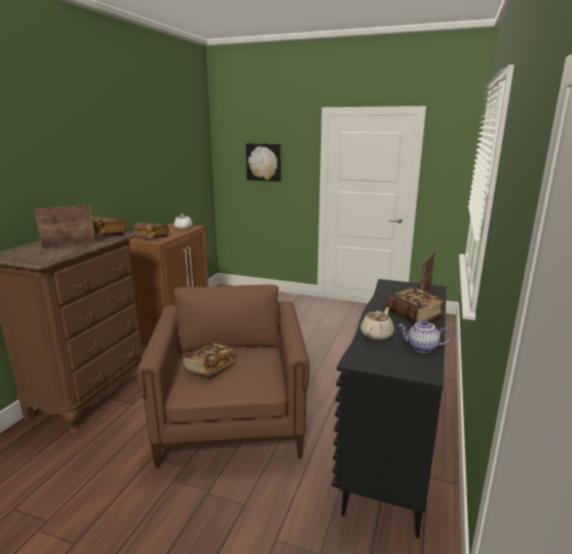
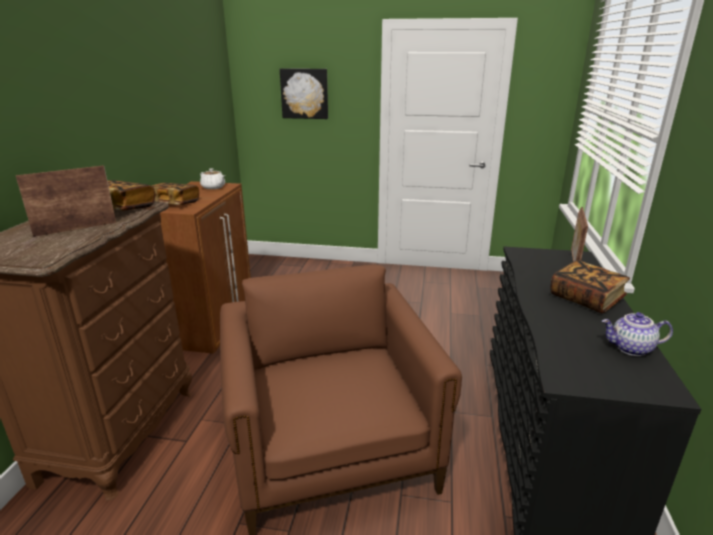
camera: 10 degrees left, 5 degrees up
(209, 368) = (311, 392): book -> none
(377, 334) = (560, 333): beige teapot -> none

